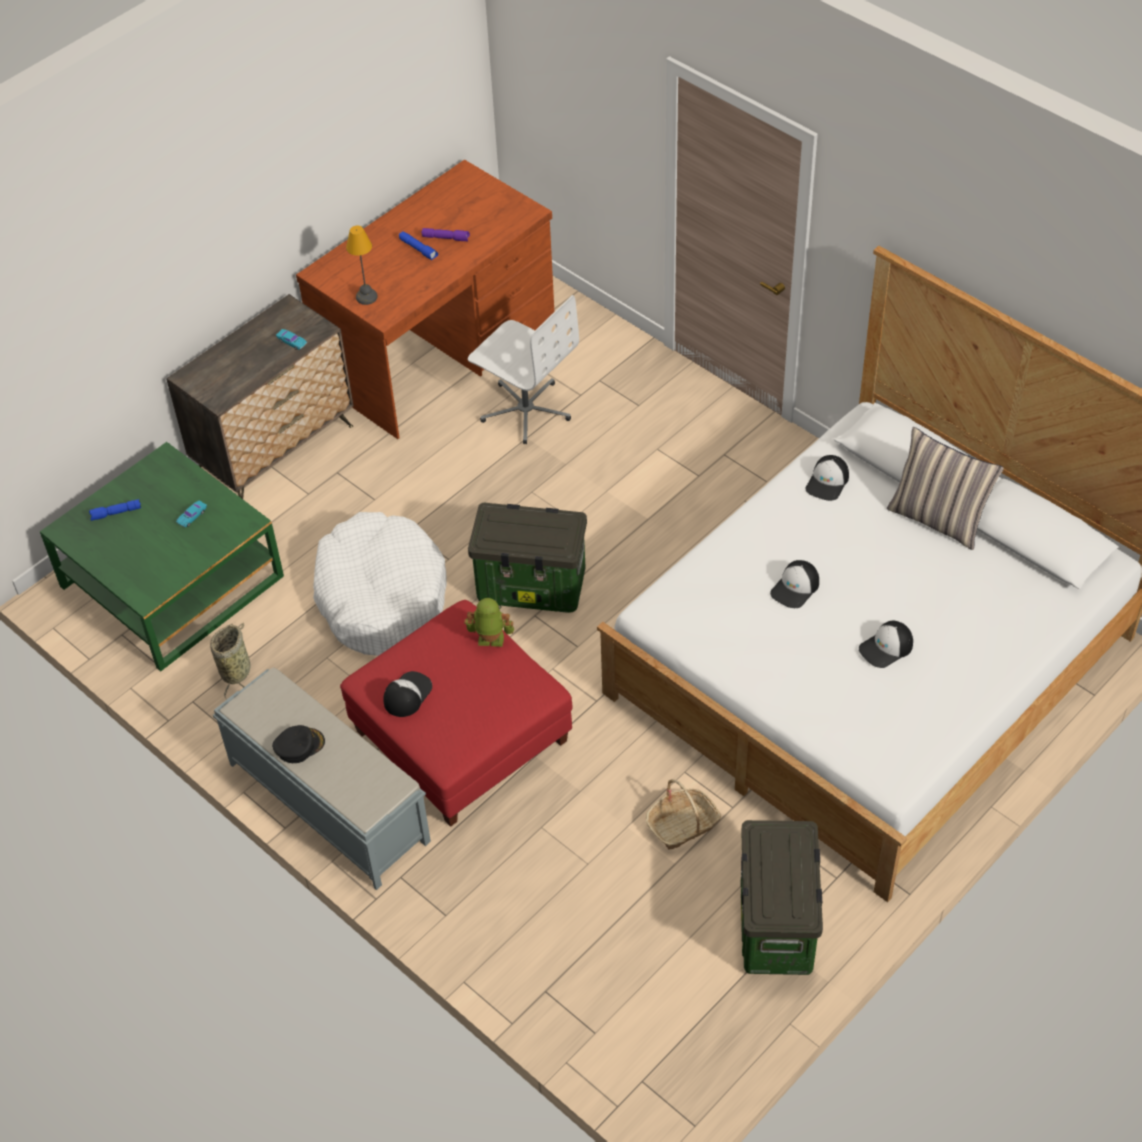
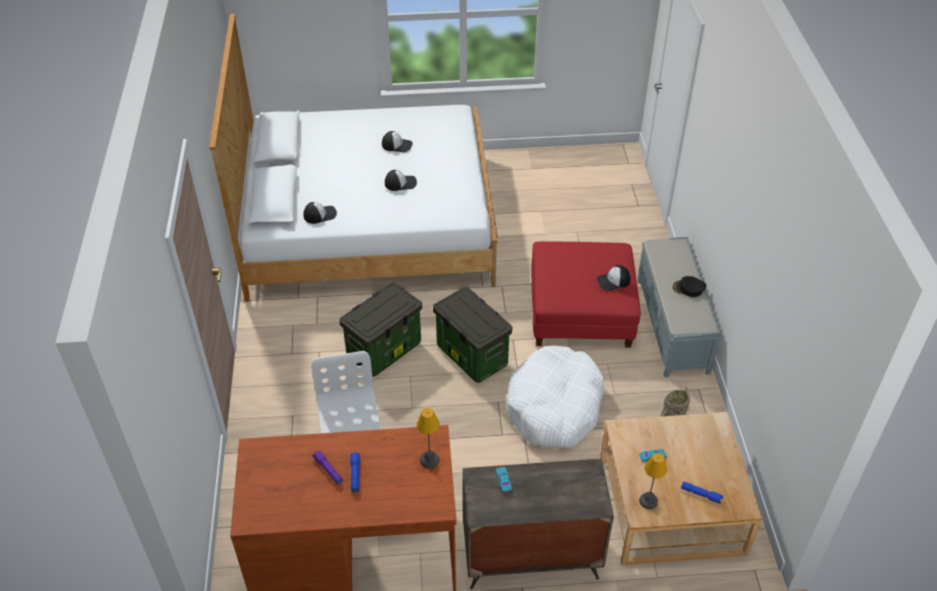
camera: 140 degrees left, 5 degrees down
(164, 474) = (648, 501): none -> table lamp
(172, 581) = (671, 505): green coffee table -> beige coffee table
(490, 641) = (548, 278): toy robot -> none
(683, 825) = (521, 220): basket -> none
(777, 927) = (525, 171): storage box -> storage box (384, 350)
(938, 519) = (301, 172): pillow -> none

